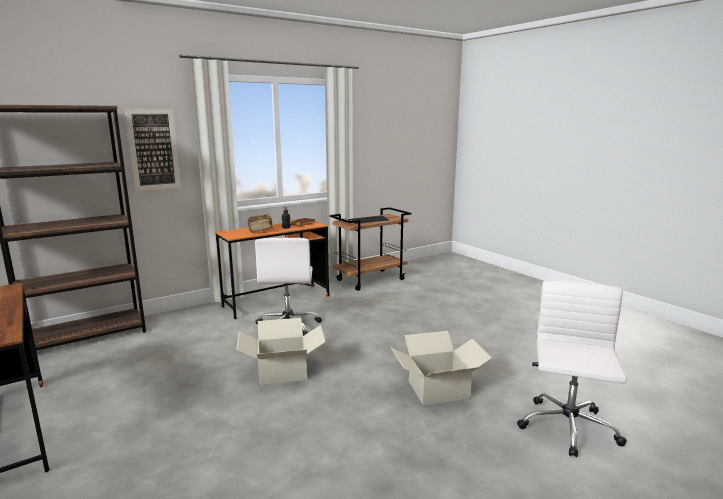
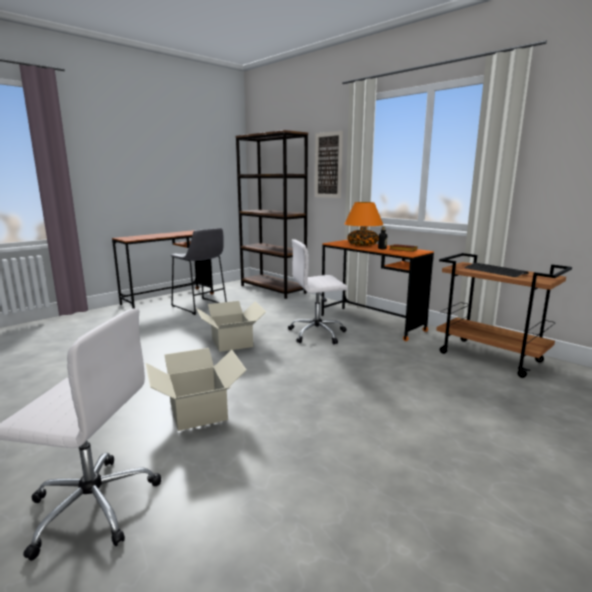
camera: 80 degrees right, 0 degrees up
(108, 395) = (200, 307): none -> grey stool
(260, 230) = (362, 245): book -> orange table lamp

